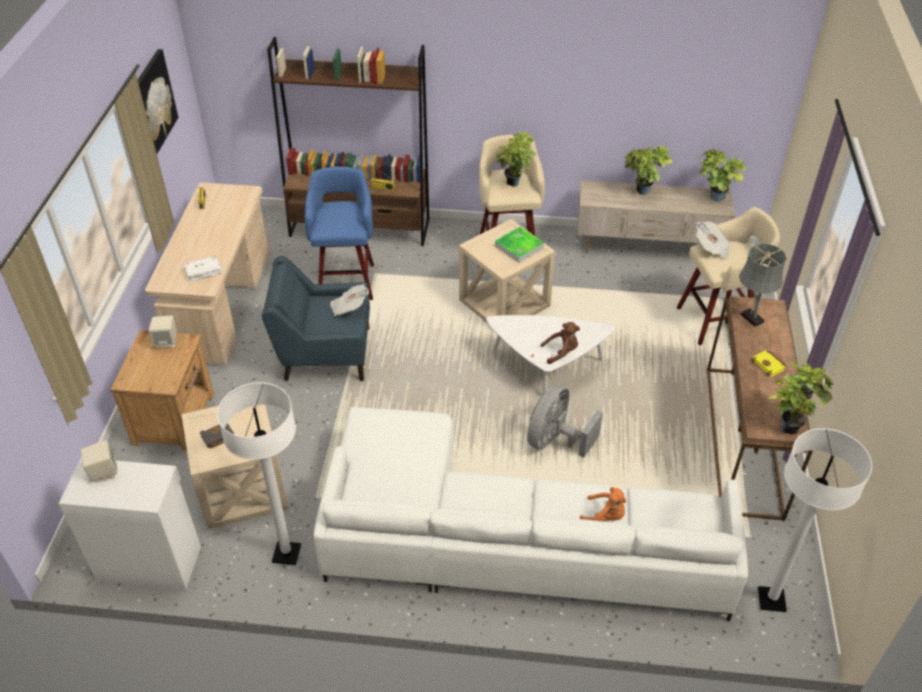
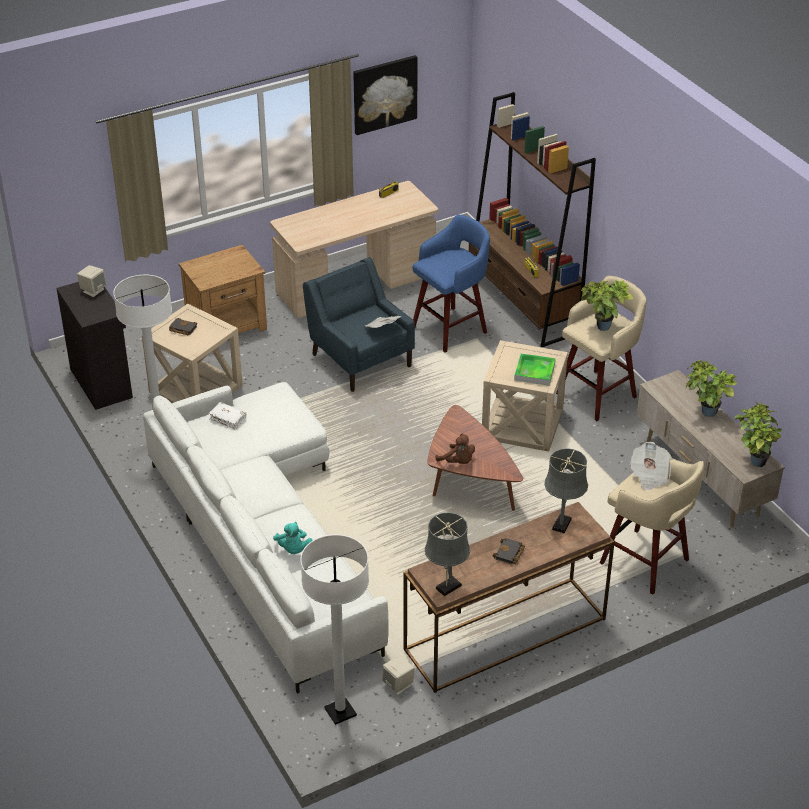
camera: 55 degrees right, 5 degrees down
(149, 561) = (102, 382): white cabinet -> black cabinet
(166, 342) = (243, 261): beige speaker -> beige speaker (398, 685)
(203, 272) = (315, 234): white book -> white book (228, 418)
(546, 369) = (468, 483): white coffee table -> brown coffee table
(555, 440) = (392, 522): grey fan -> none
(605, 516) = (293, 549): orange plush toy -> turquoise plush toy
(769, 365) = (509, 554): yellow book -> black book
(789, 424) = (446, 588): potted plant -> grey table lamp

